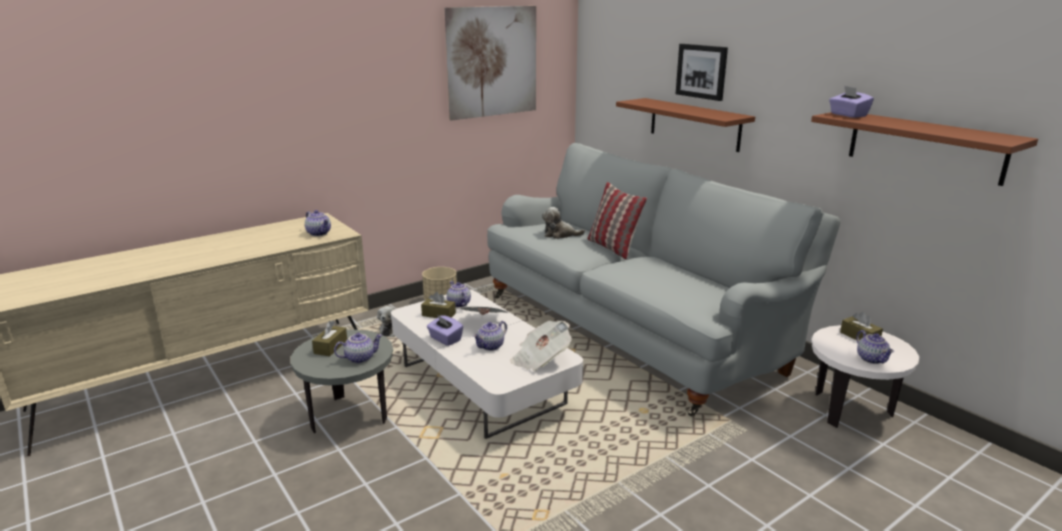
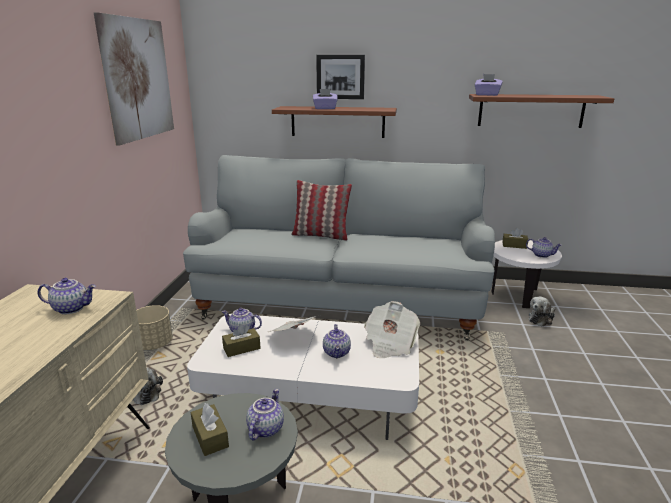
camera: 45 degrees left, 0 degrees up
(445, 339) = (289, 367): purple tissue box -> purple tissue box (325, 108)
(560, 234) = (264, 238): plush toy -> plush toy (541, 319)

